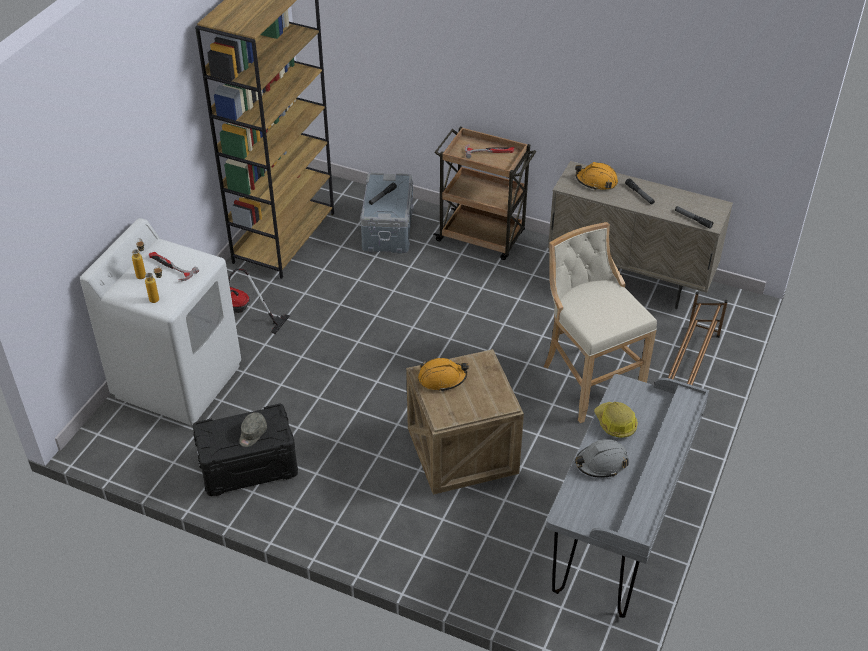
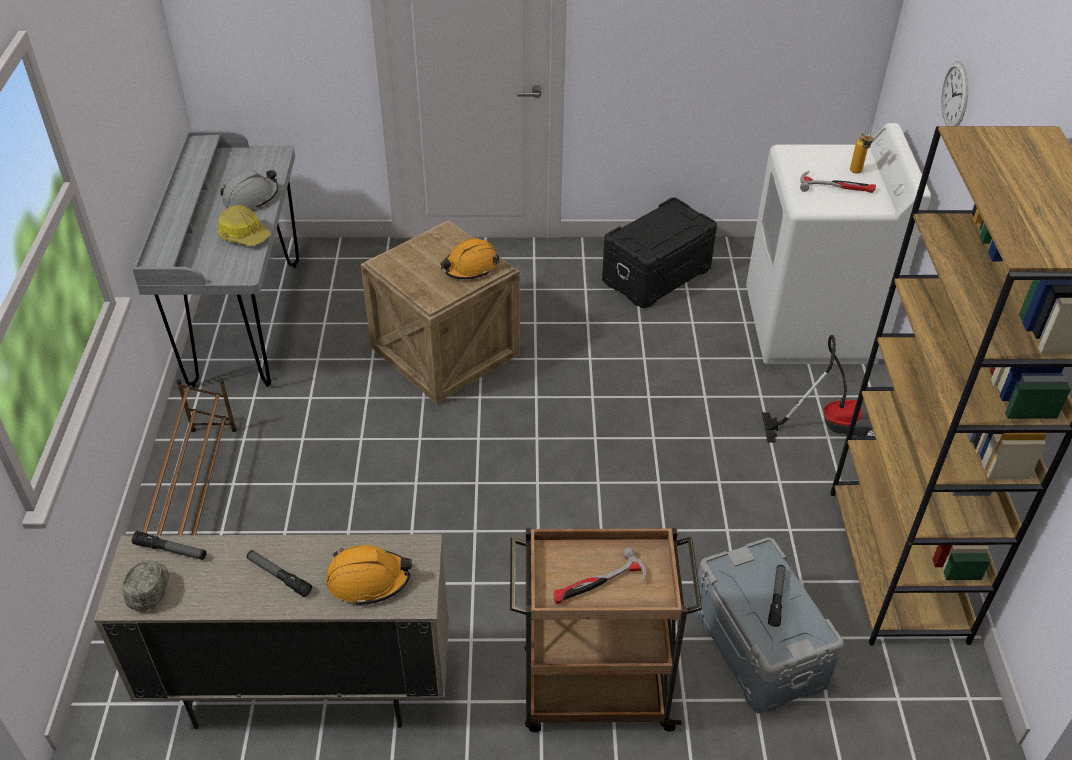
camera: 155 degrees right, 0 degrees up
(107, 174) = (955, 95): none -> wall clock
(158, 299) = (808, 156): bottle -> none
(252, 434) = (650, 231): grey cap -> grey cap (149, 588)
(588, 380) = (324, 485): beige stool -> none

